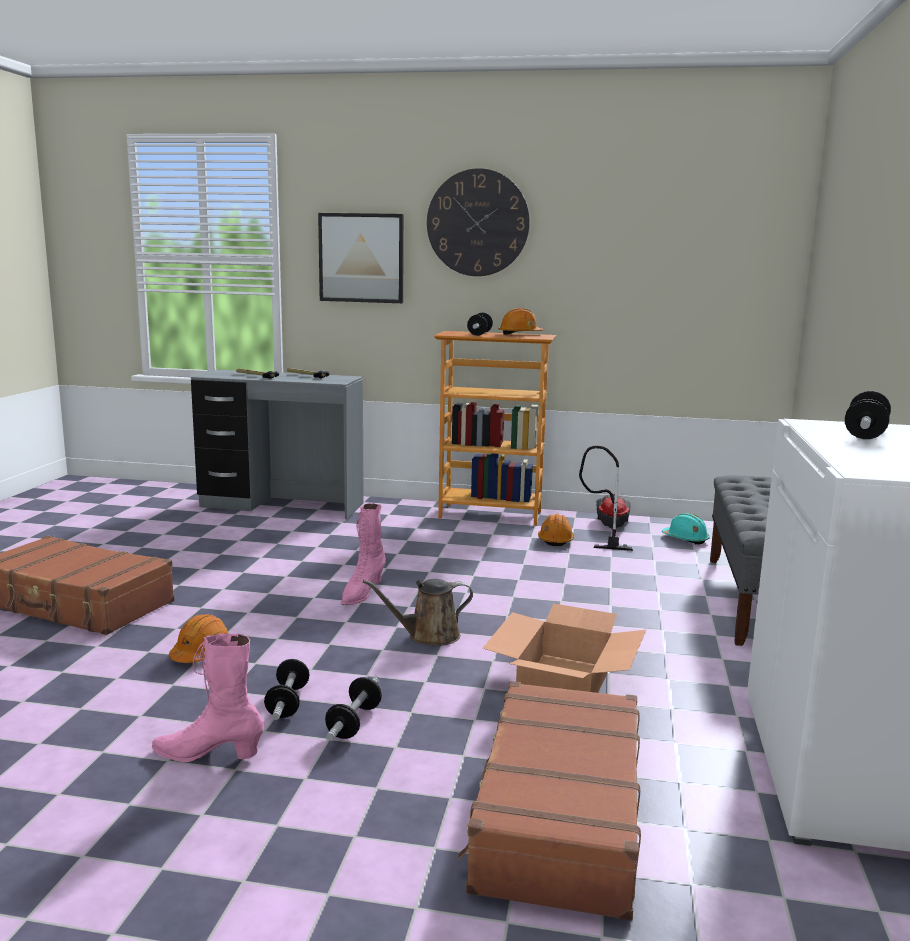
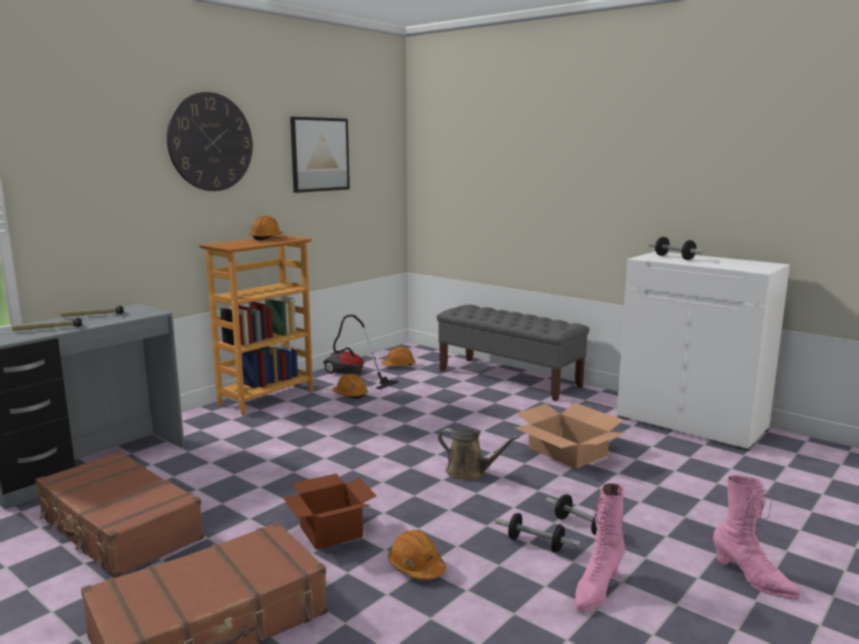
camera: 60 degrees left, 0 degrees up
(244, 605) = (331, 530): none -> cardboard box
(361, 258) = (104, 181): picture -> picture (320, 154)
(362, 593) = (366, 478): pink boot -> pink boot (752, 579)
(428, 636) = (469, 473): brown watering can -> brown watering can turned 75 degrees counterclockwise
(479, 334) = (244, 242): dumbbell -> none
(557, 814) = (711, 493): brown suitcase -> brown suitcase (119, 529)
(685, 539) = (399, 365): turquoise hard hat -> orange hard hat

